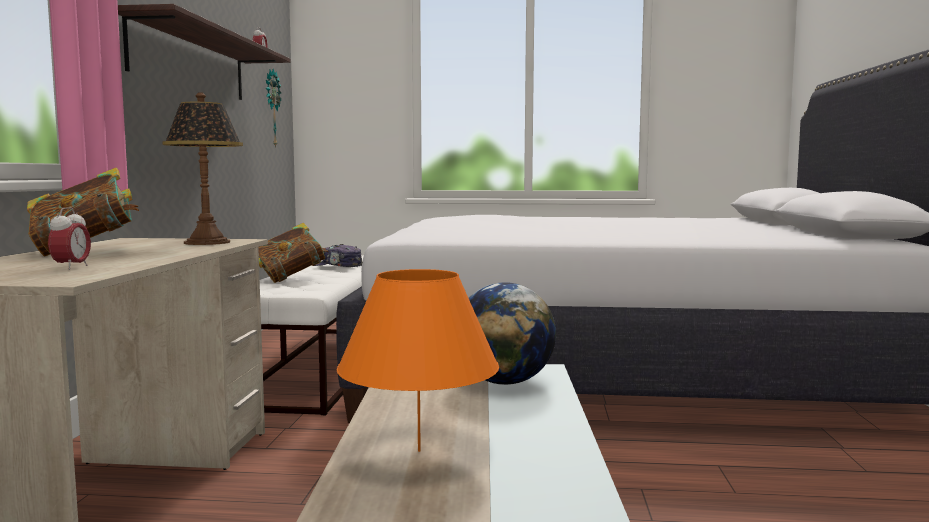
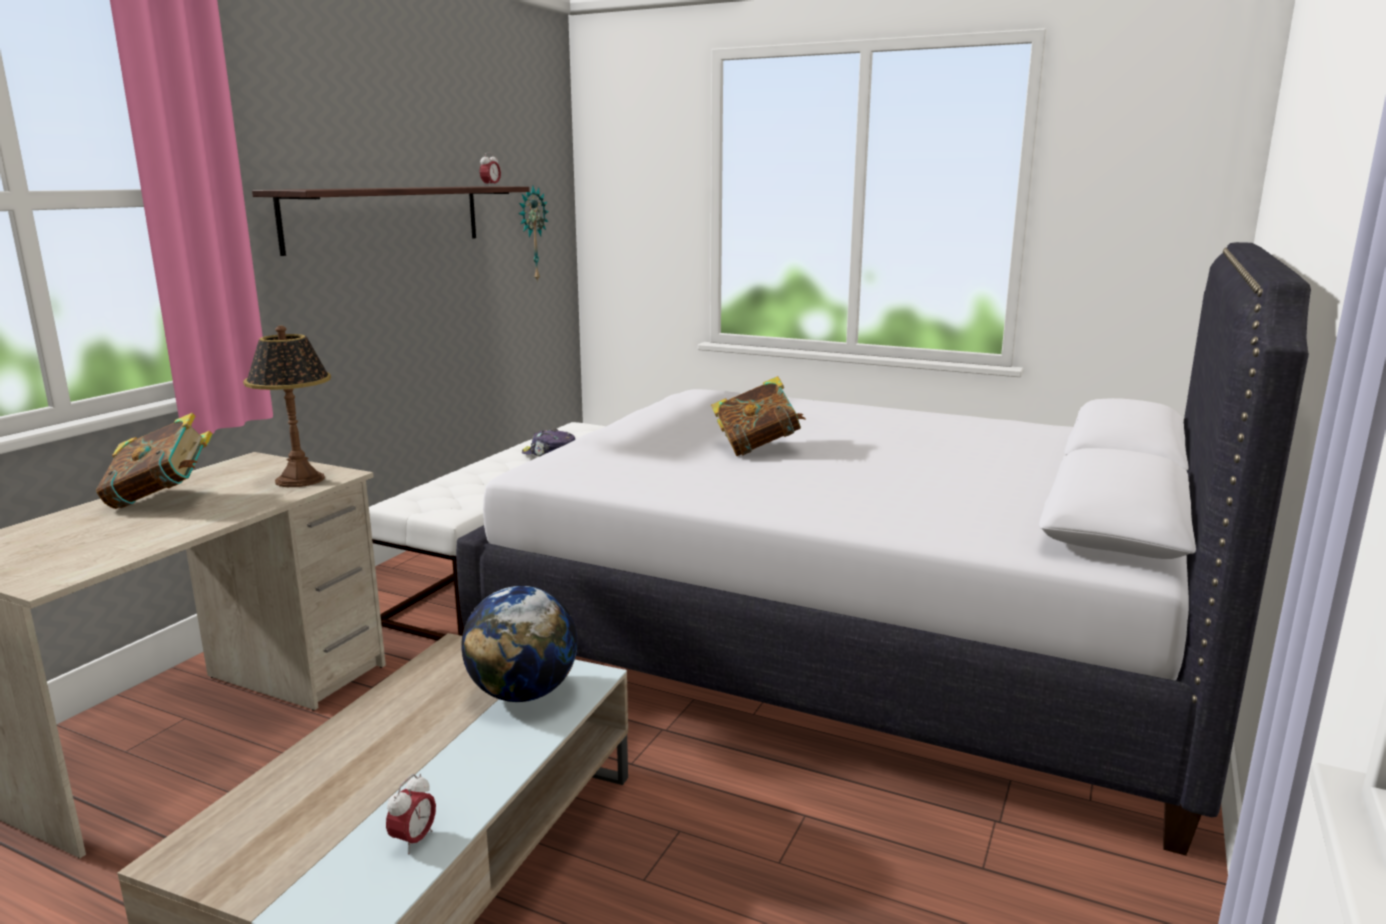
camera: 20 degrees right, 10 degrees up
(71, 267) = (93, 547): alarm clock -> alarm clock (414, 840)
(290, 279) = (468, 480): book -> book (757, 448)
(419, 451) = (318, 792): orange table lamp -> none

